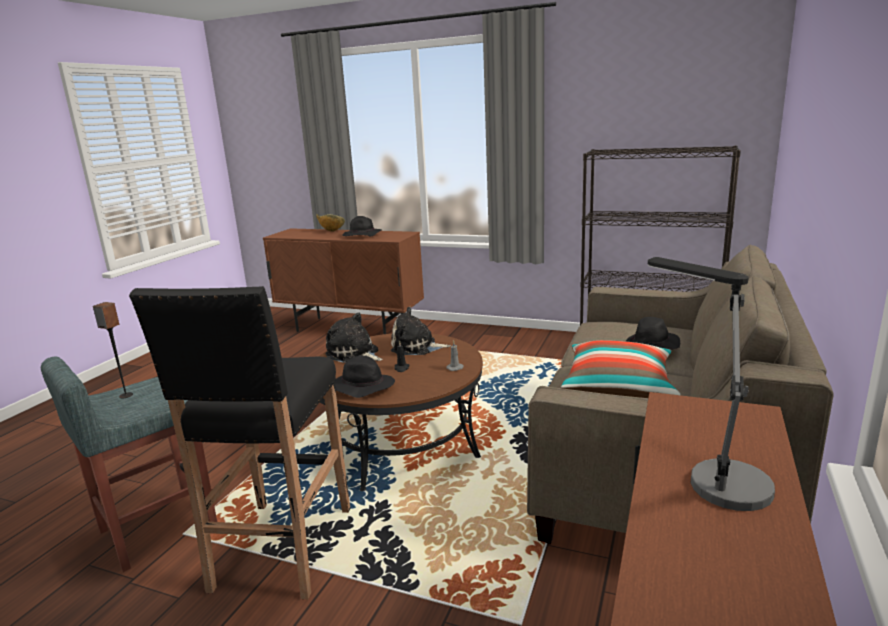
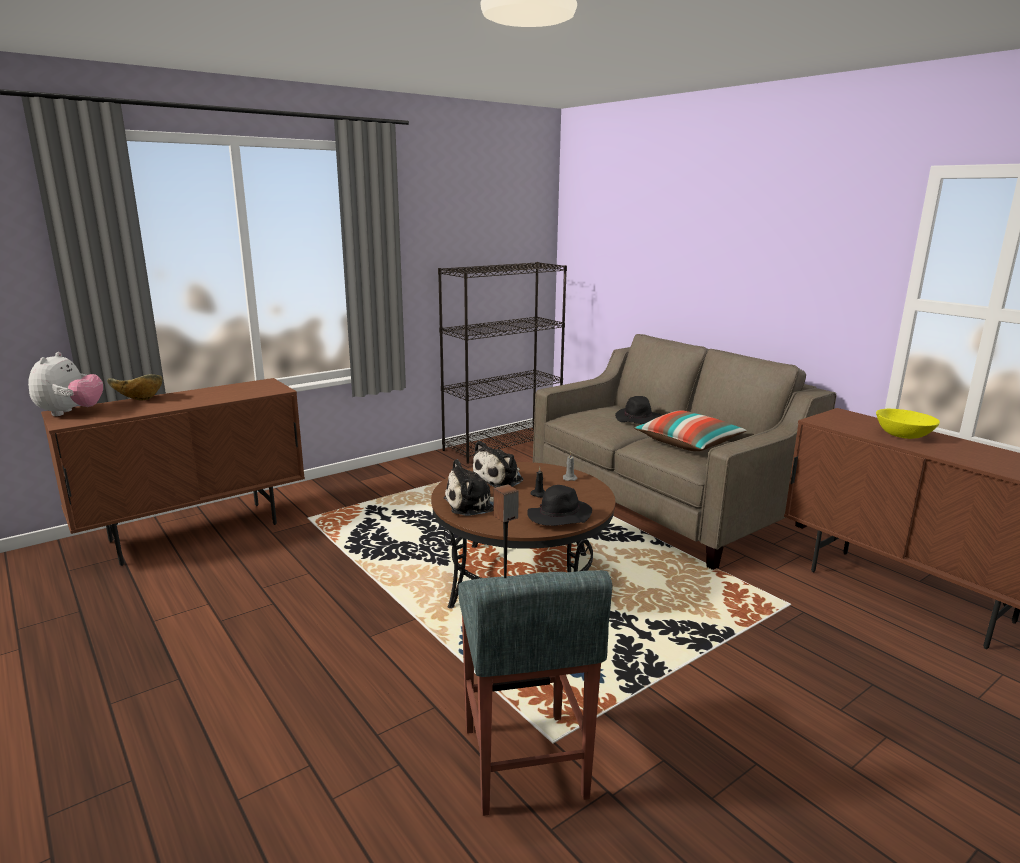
camera: 60 degrees left, 0 degrees up
(281, 550) = (634, 683): black stool -> none
(293, 231) = (70, 413): none -> plush toy
(361, 235) = (217, 395): black hat -> none
(712, 474) = (903, 435): table lamp -> yellow bowl

